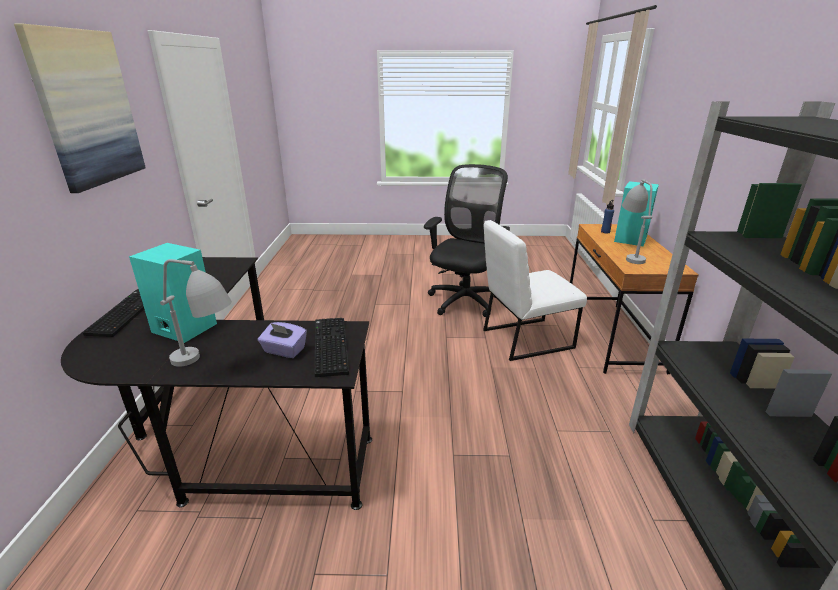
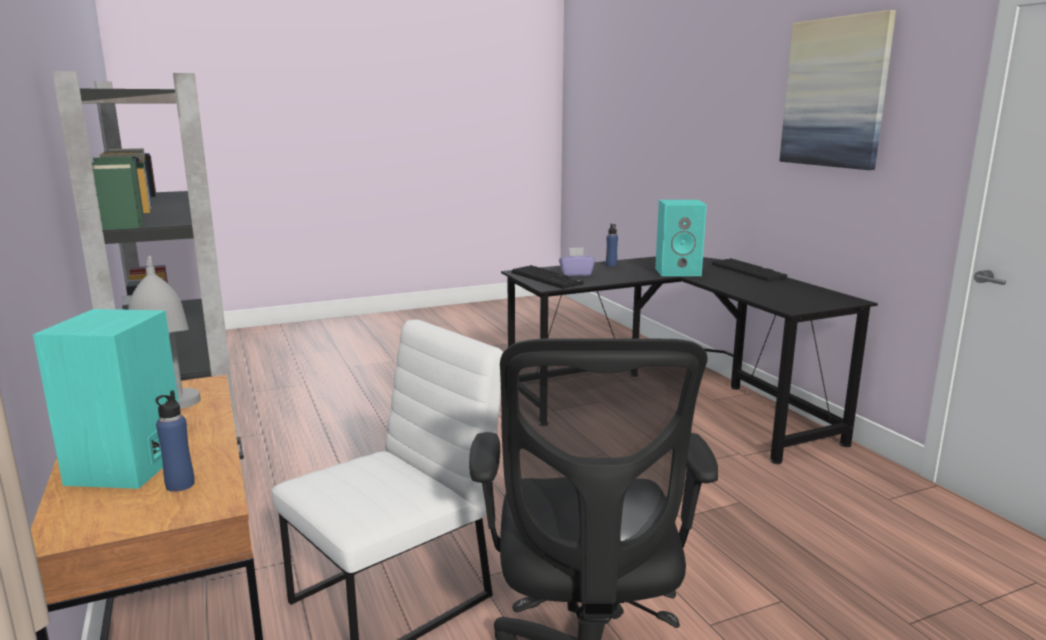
camera: 155 degrees right, 10 degrees down
(208, 365) = (611, 265): grey table lamp -> blue bottle

